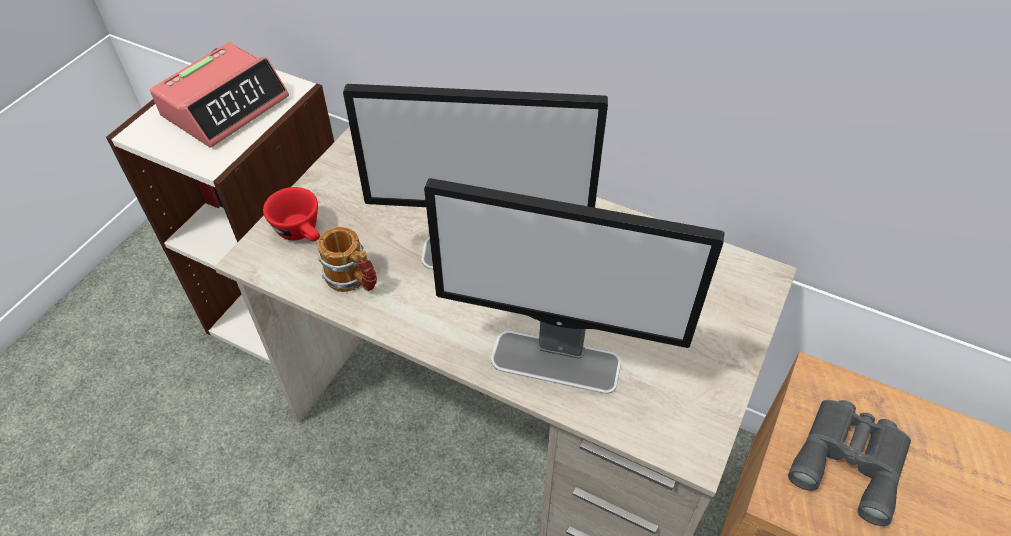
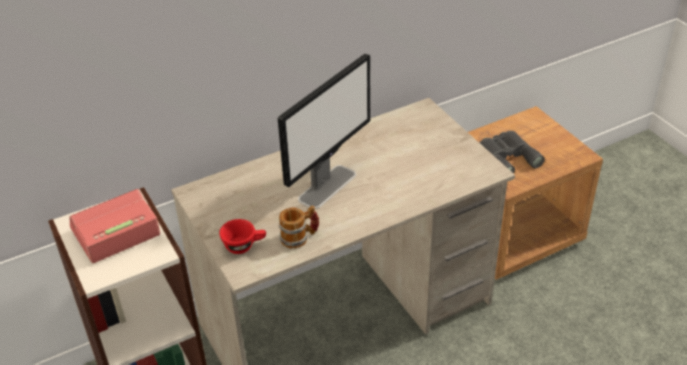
camera: 55 degrees left, 10 degrees down
(225, 106) = (115, 232): alarm clock -> alarm clock turned 105 degrees counterclockwise
(557, 362) = (415, 189): monitor -> none

